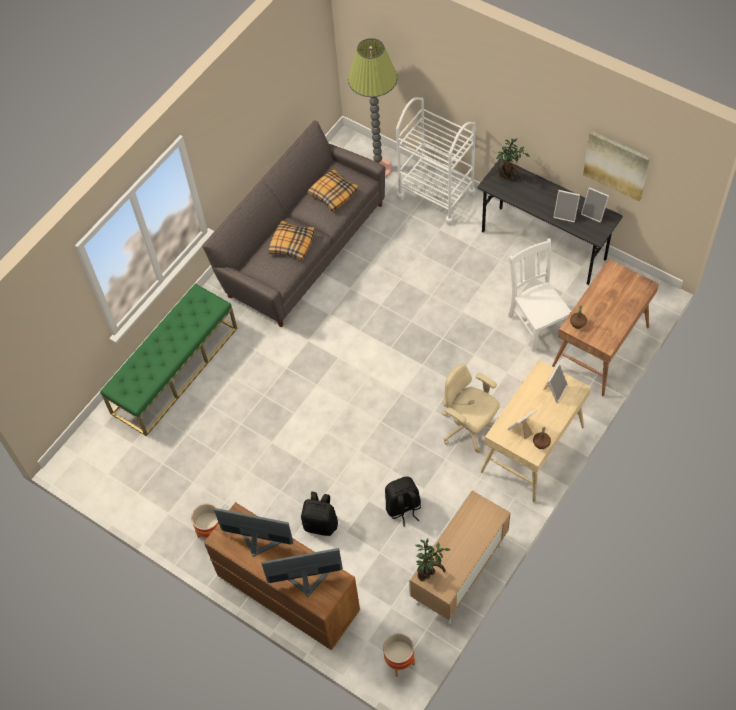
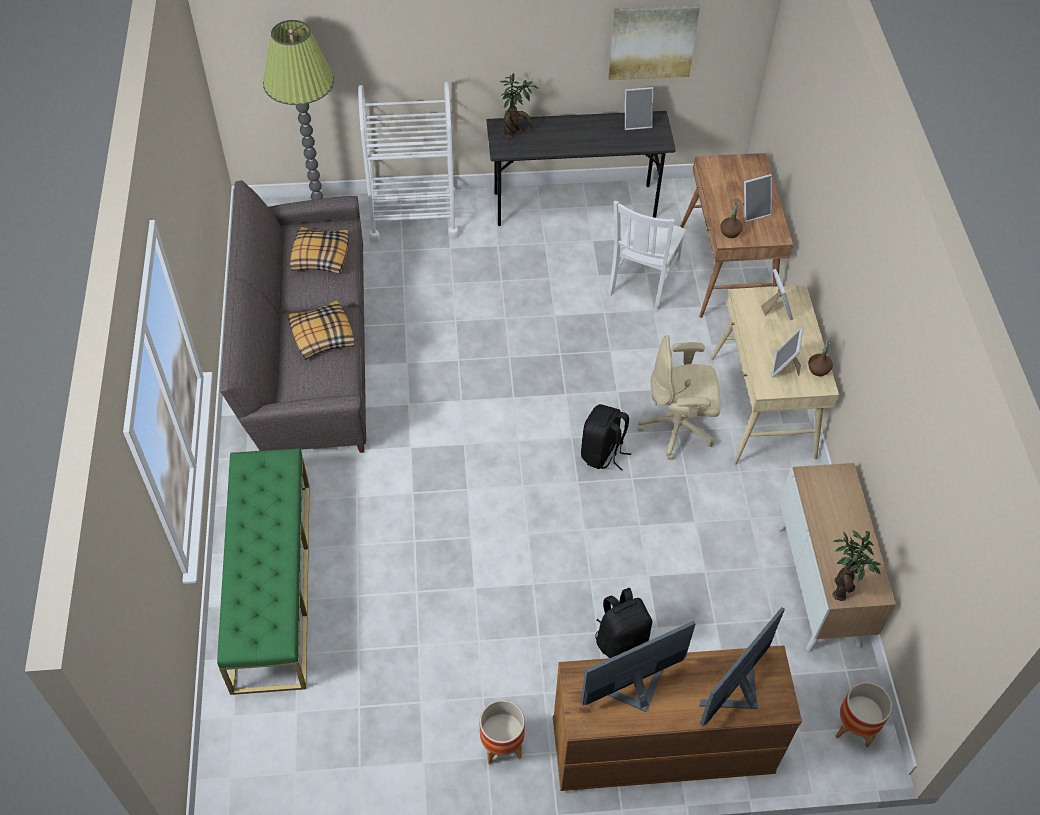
camera: 45 degrees left, 5 degrees down
(403, 508) = (693, 557): black backpack -> black backpack (602, 453)
(536, 323) = (642, 283): white chair -> white chair turned 90 degrees counterclockwise
(565, 214) = (610, 137): picture frame -> picture frame (753, 212)

